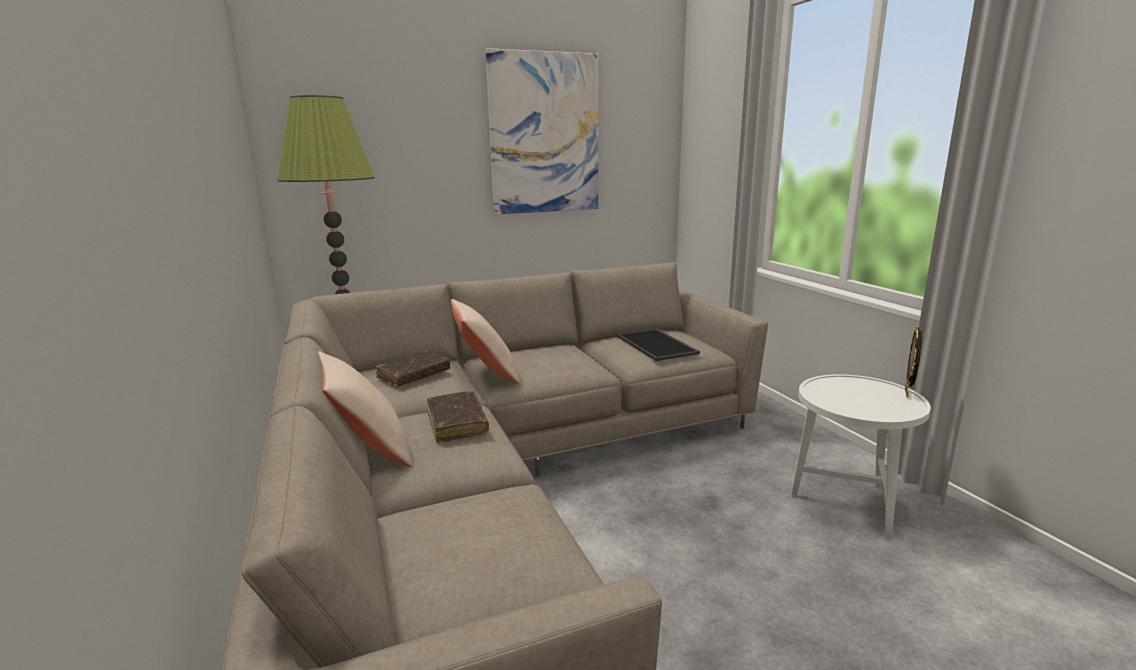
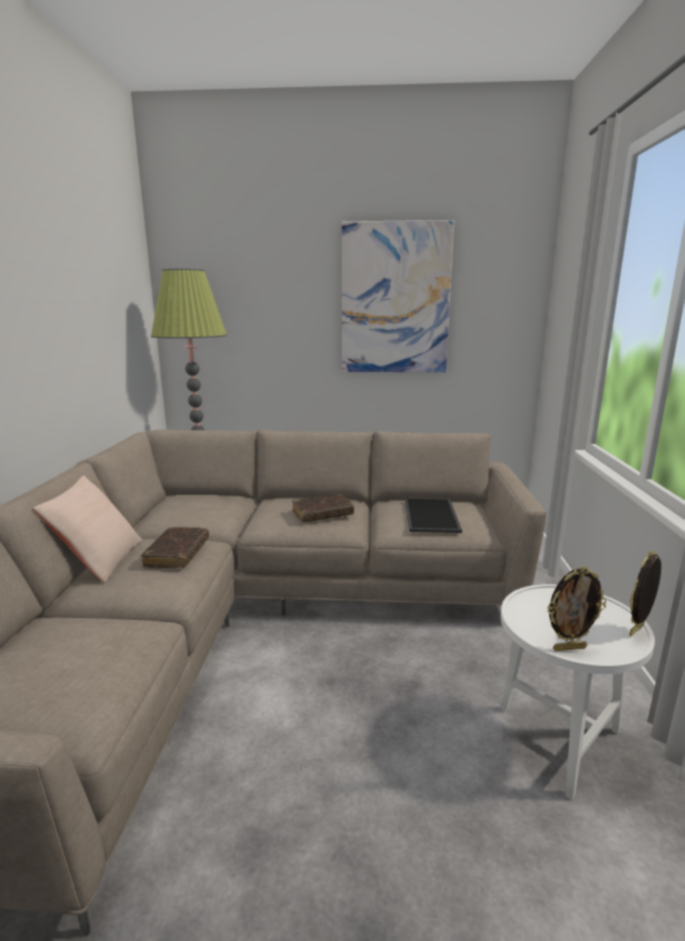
camera: 25 degrees right, 0 degrees up
(414, 375) = (201, 505): brown book -> brown book (322, 514)
(486, 373) = (256, 514): beige pillow -> none
(882, 414) = (569, 648): none -> picture frame

